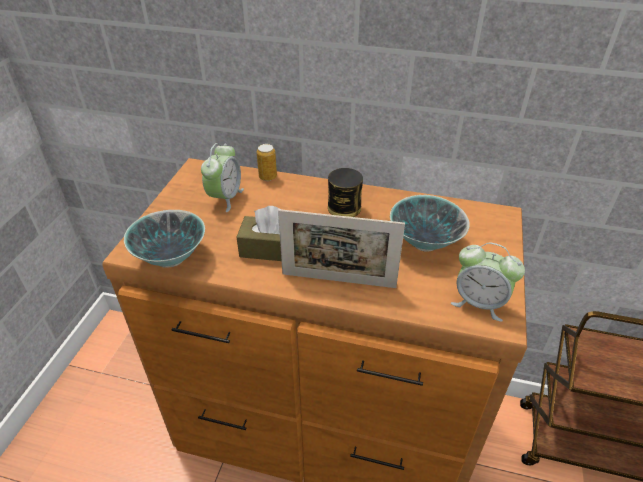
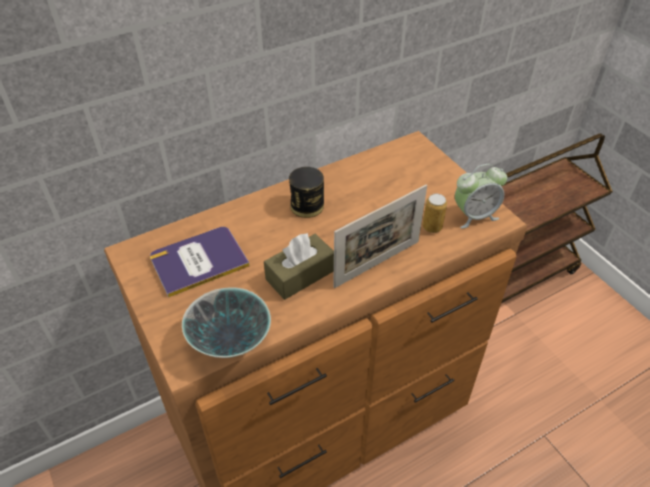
camera: 45 degrees left, 5 degrees up
(225, 198) = (199, 261): alarm clock -> book
(268, 177) = (209, 219): can -> can (432, 227)
(424, 243) = (394, 196): bowl -> none

